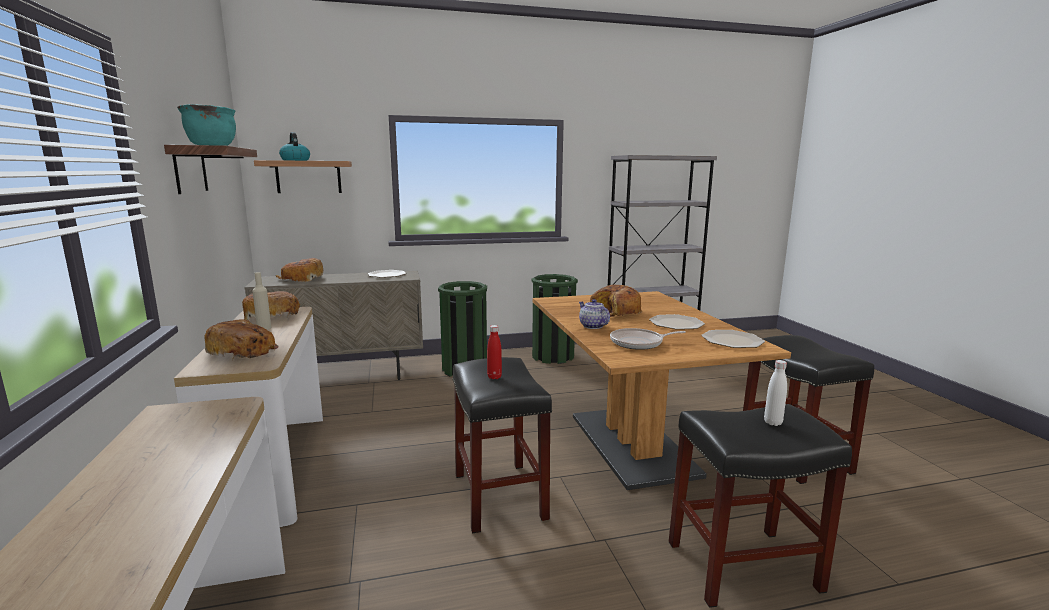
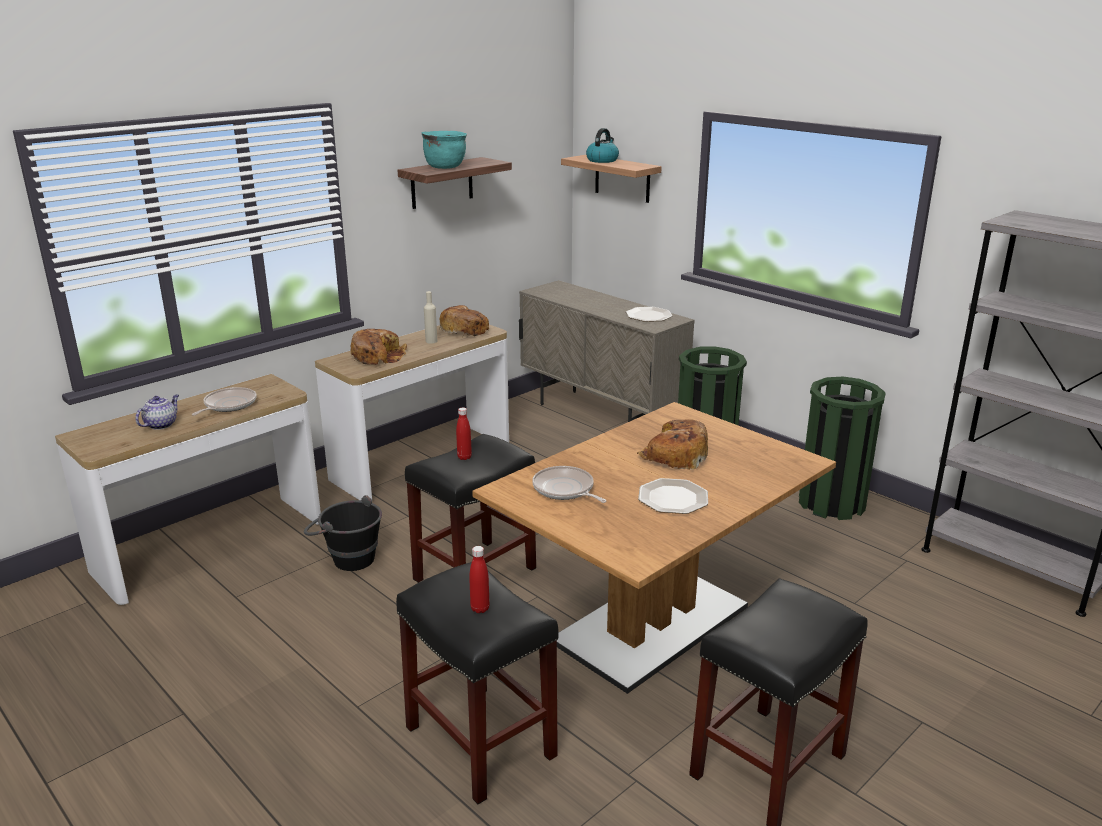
camera: 60 degrees right, 10 degrees up
(184, 448) = (228, 405): none -> frying pan
(302, 279) = (576, 295): bread -> none
(381, 568) = (346, 557): none -> black bucket
(592, 326) = (598, 455): teapot -> teapot (161, 424)
(731, 340) = (641, 539): plate -> none
(773, 422) = (480, 608): white bottle -> red bottle

